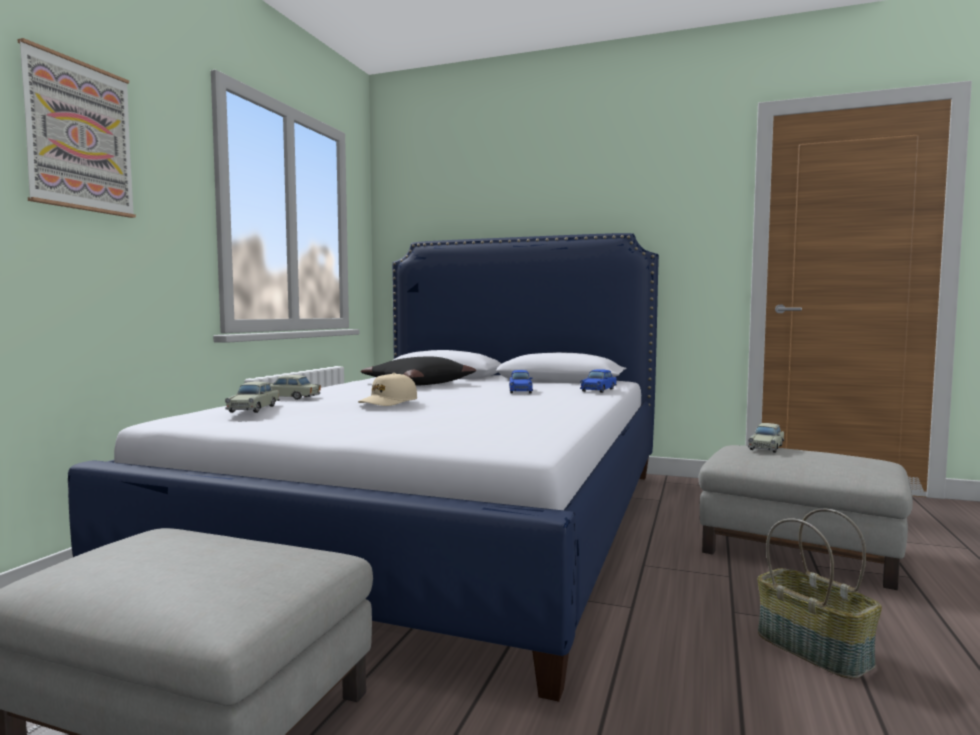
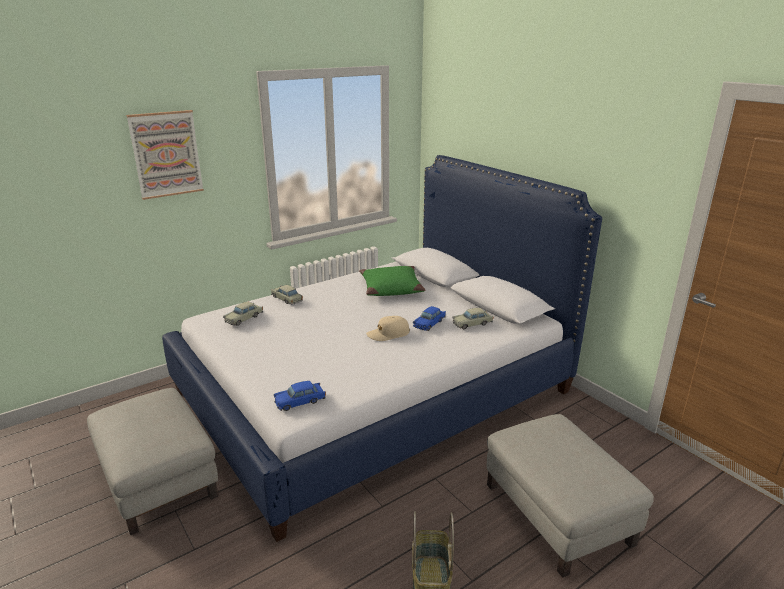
camera: 35 degrees right, 20 degrees up
(388, 402) = (319, 325): beige cap -> beige cap (388, 334)
(418, 383) = (391, 288): black pillow -> green pillow
(599, 390) = (484, 338): blue toy car -> blue toy car (300, 401)
(767, 447) = (556, 435): beige toy car -> beige toy car (472, 323)

